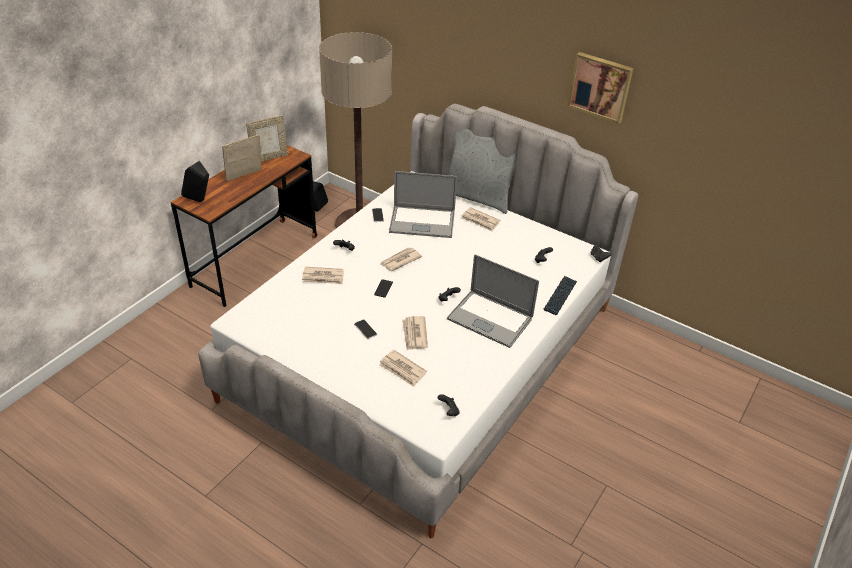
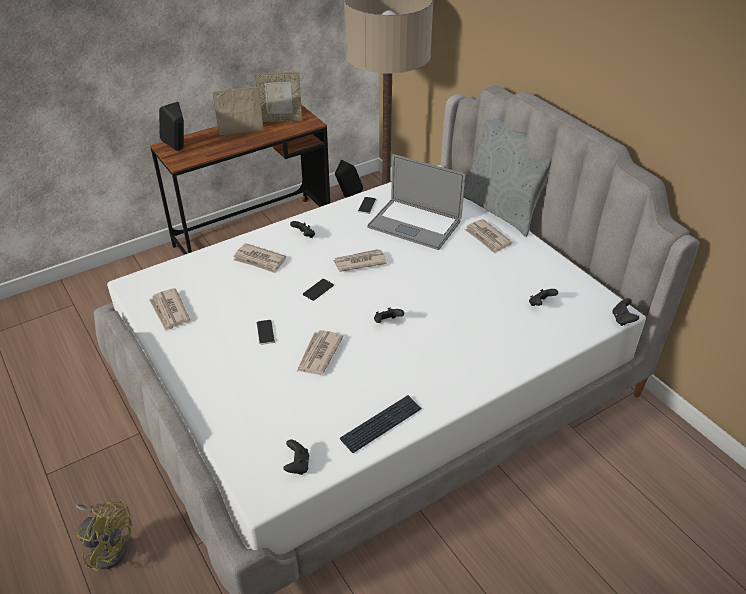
camera: 25 degrees right, 0 degrees up
(293, 528) = (108, 546): none -> yellow fan
(402, 370) = (276, 394): newspaper -> newspaper (169, 311)
(489, 319) = (425, 360): laptop -> none
(560, 296) = (539, 356): keyboard -> keyboard (381, 424)
(600, 86) = (669, 76): picture -> none

